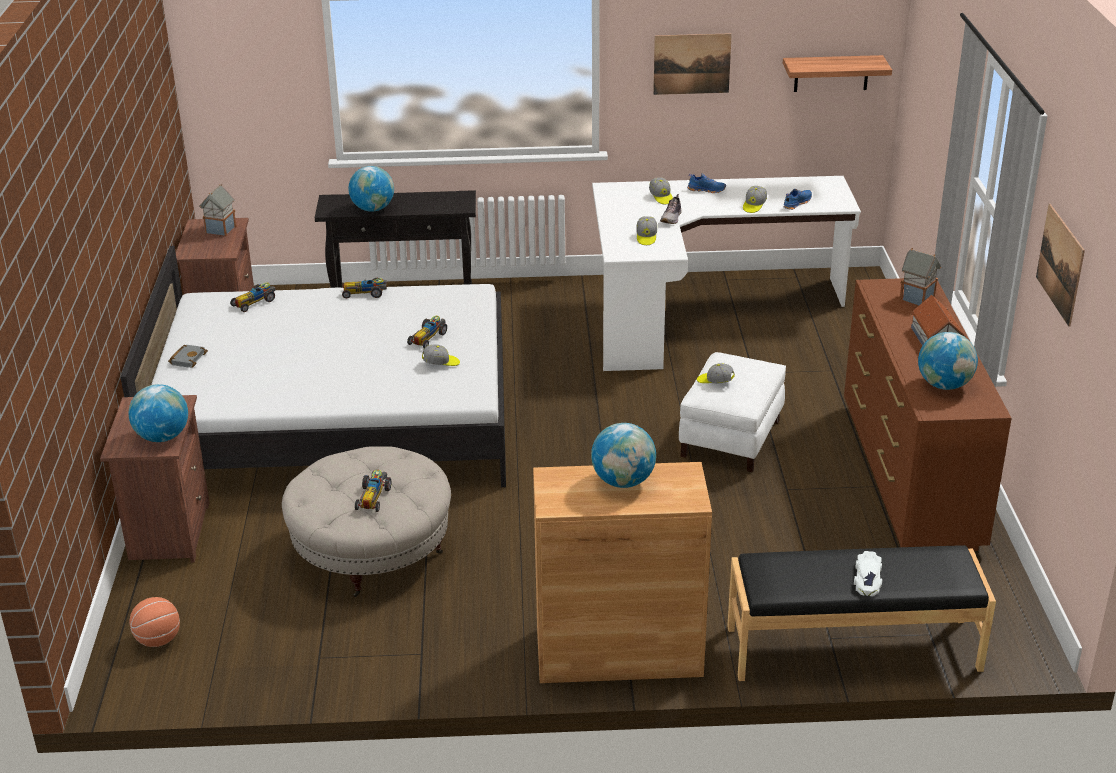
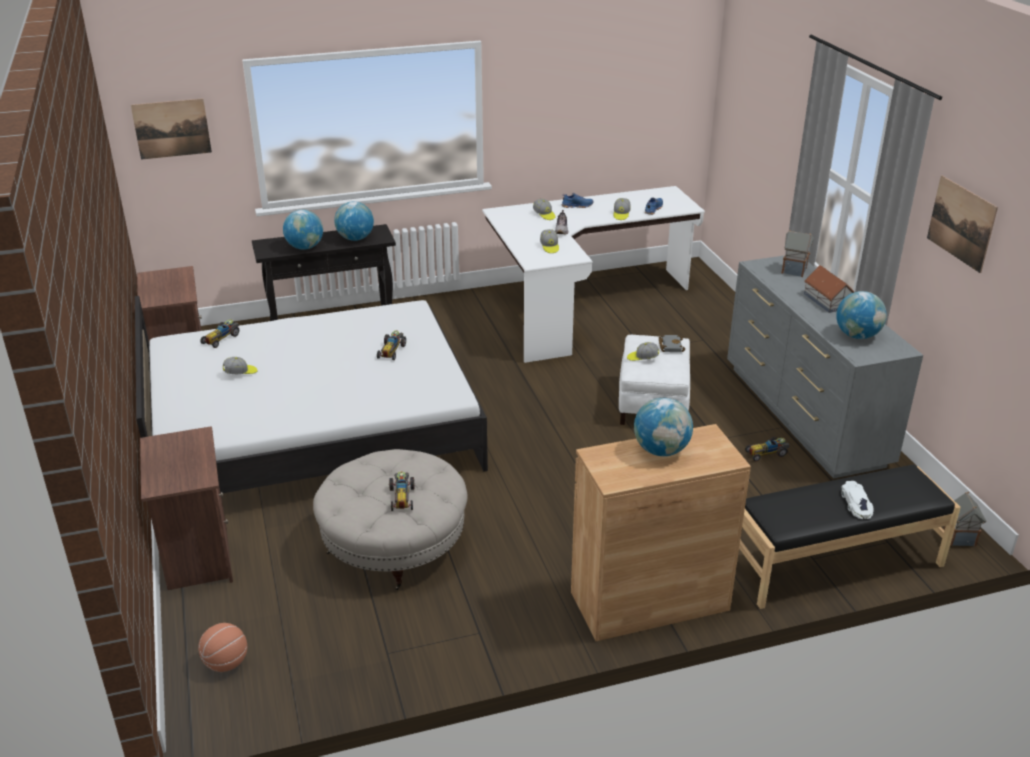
camera: 15 degrees left, 0 degrees up
(162, 437) = (195, 470): globe -> globe (355, 238)
(187, 358) = (179, 395): grey book -> grey book (670, 345)
(220, 230) = (172, 279): toy house -> toy house (960, 538)
(365, 293) = (318, 319): toy car -> toy car (767, 453)
(441, 363) = (413, 371): cap -> cap (240, 373)
(692, 64) = (556, 103): picture -> picture (172, 128)
(831, 73) = (662, 103): shelf -> none
(909, 477) = (804, 416): brown dresser -> grey dresser

